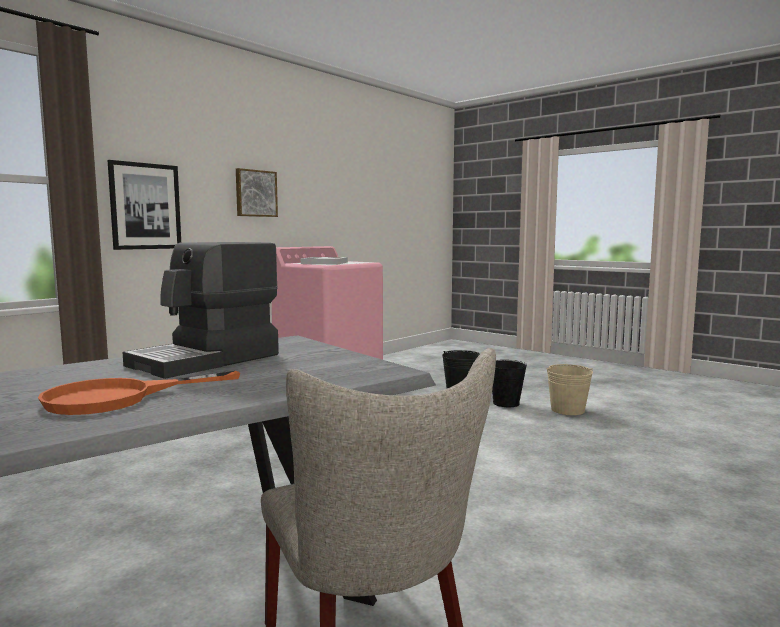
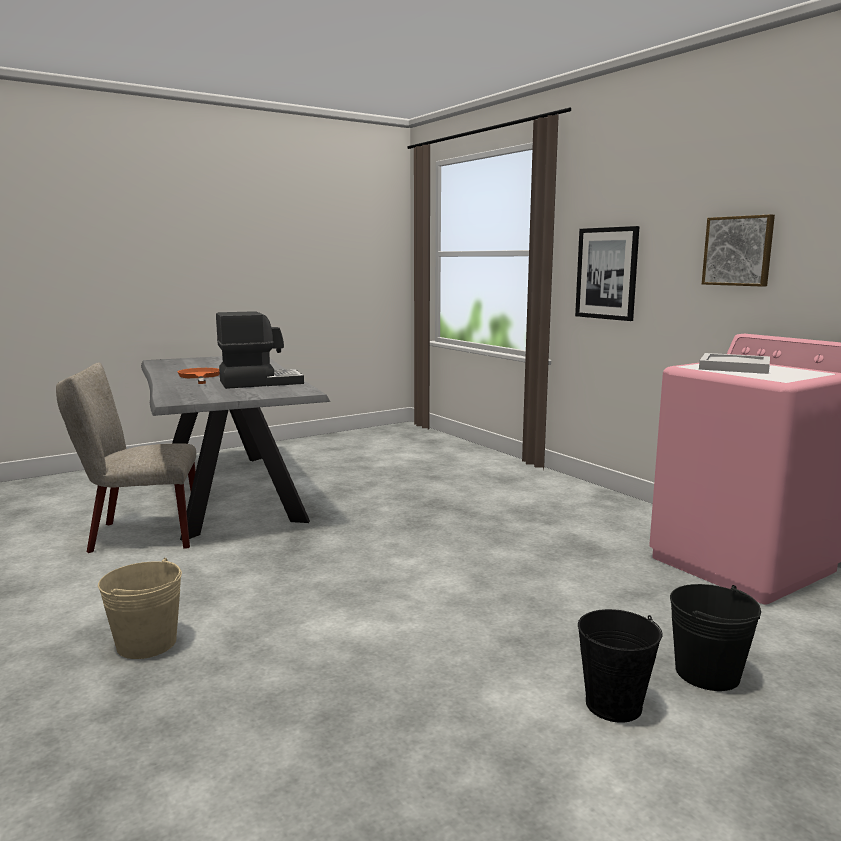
camera: 105 degrees right, 5 degrees up
(207, 360) = (260, 382): coffee machine -> coffee machine turned 105 degrees clockwise
(567, 410) = (557, 776): beige bucket -> beige bucket (147, 643)

